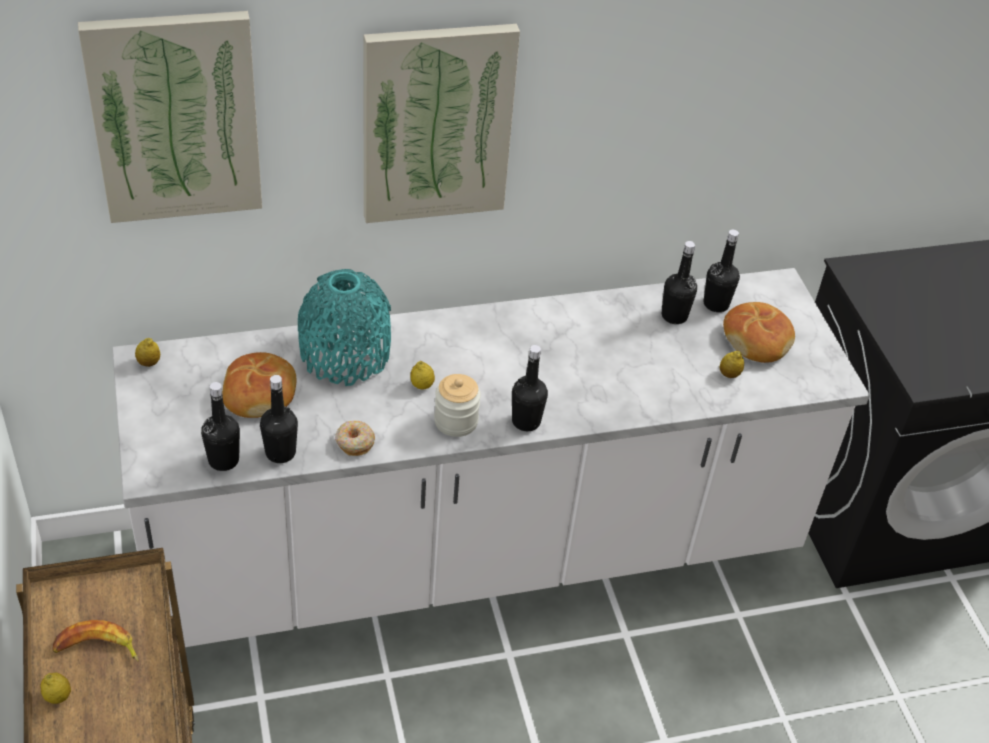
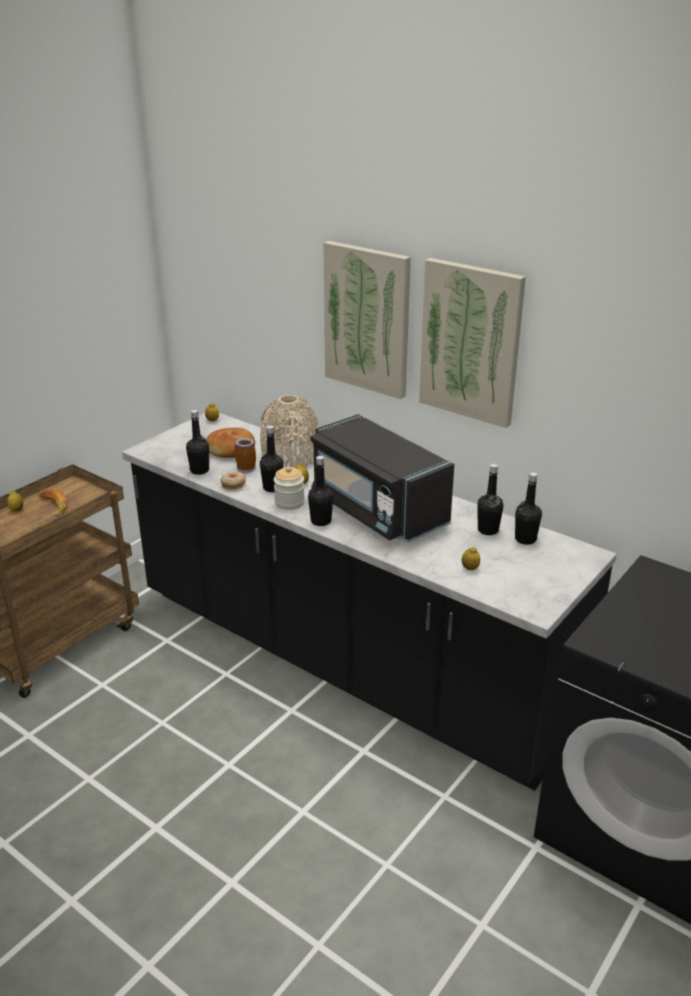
camera: 55 degrees right, 15 degrees down
(175, 117) = (244, 269): picture -> picture (471, 342)
(223, 460) = (175, 461): black bottle -> black bottle (272, 488)
(324, 408) = (245, 467): none -> mug
(345, 355) = (290, 457): turquoise vase -> beige vase
(476, 554) = (345, 661): white counter -> black counter
(549, 364) = (377, 509): none -> black microwave
(757, 340) = (520, 566): bread -> none

